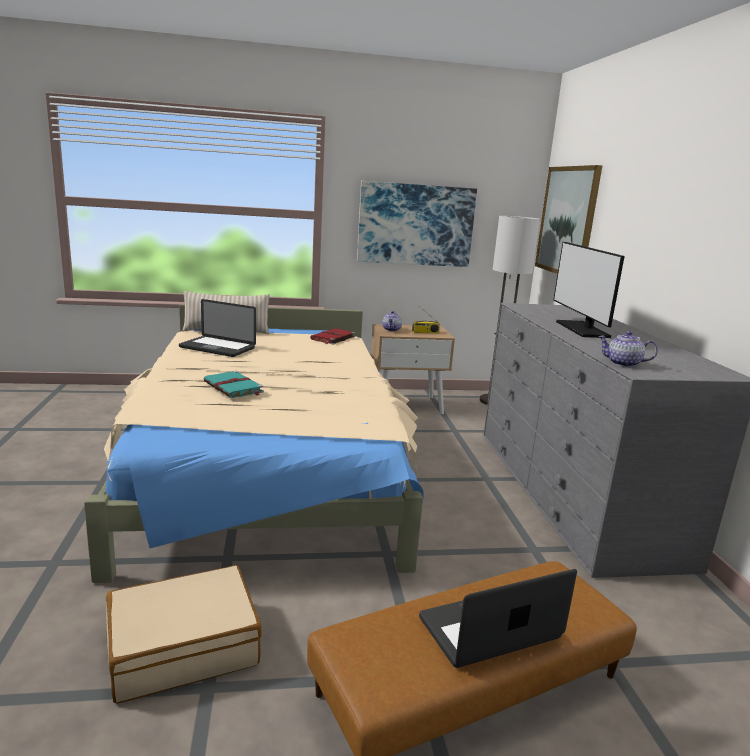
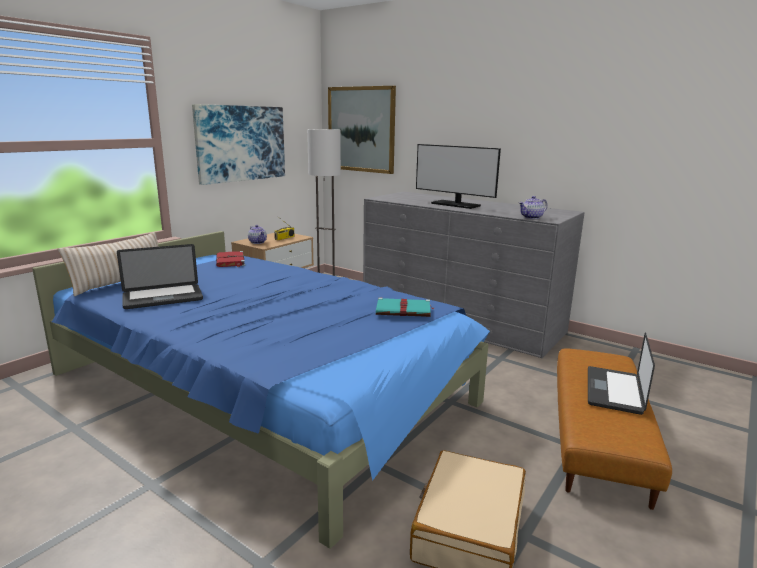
camera: 45 degrees left, 0 degrees up
(234, 387) = (281, 320): turquoise book -> turquoise book (404, 310)
(268, 461) = (262, 389): beige bed -> blue bed

